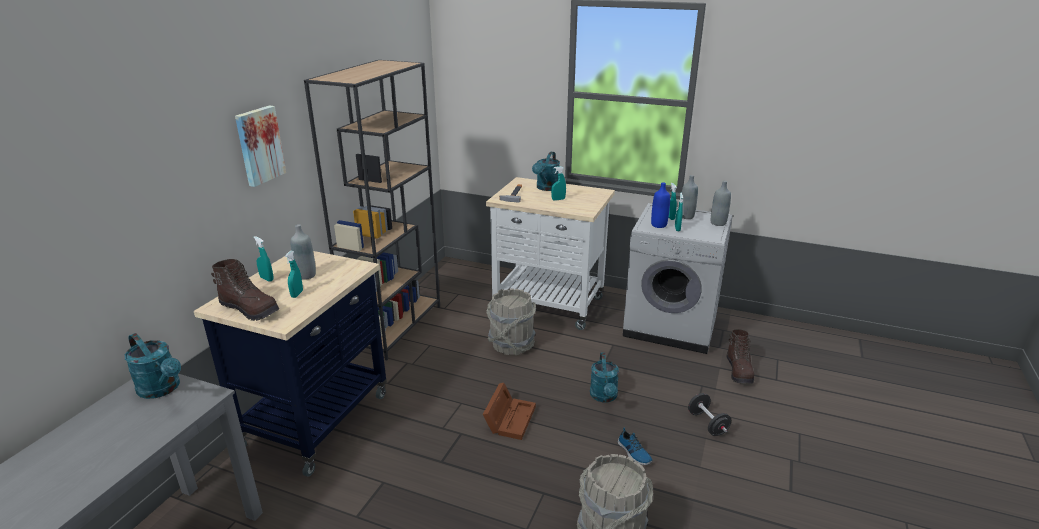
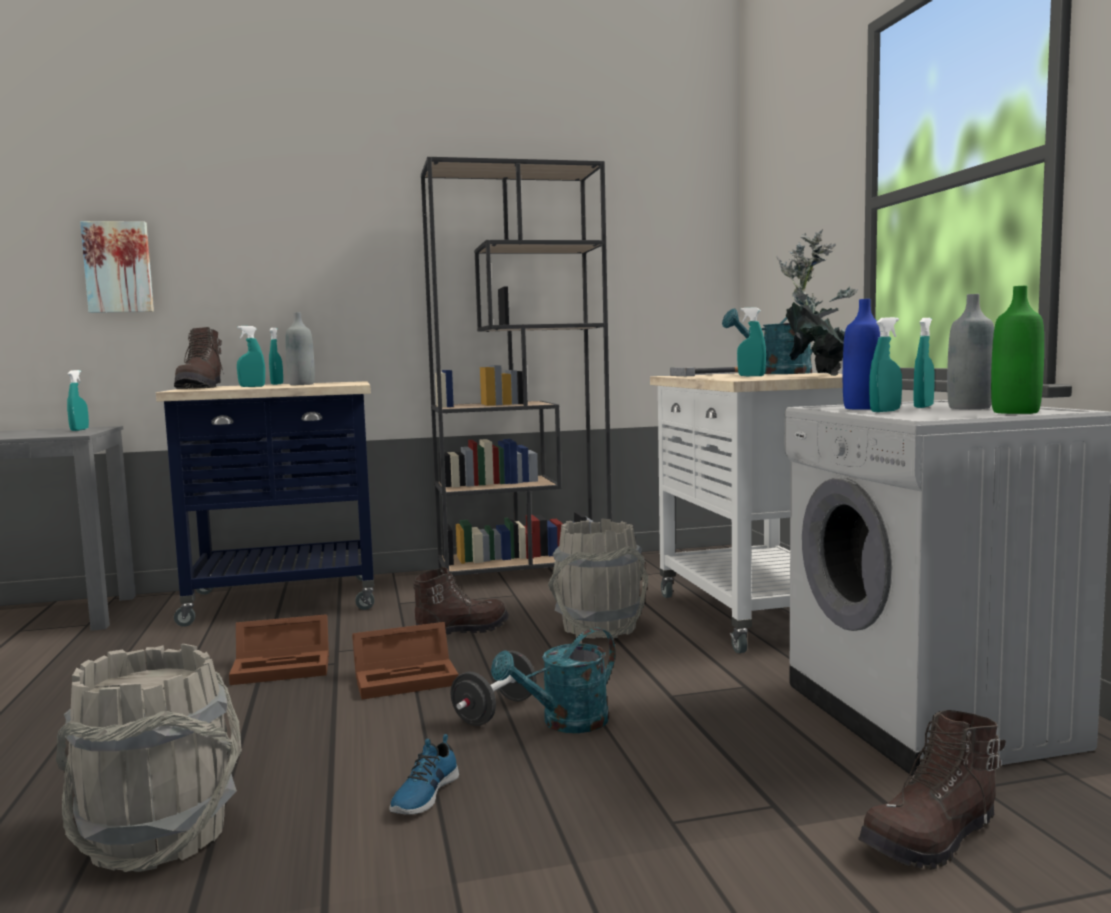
camera: 55 degrees right, 20 degrees down
(162, 389) = (79, 430): turquoise watering can -> turquoise spray bottle
(259, 145) = (336, 238): picture -> picture (118, 267)
(445, 451) = (285, 667): none -> brown storage box
(463, 380) = (462, 630): none -> brown boot
(590, 196) = (817, 375): none -> potted plant
(707, 424) = (632, 850): black dumbbell -> black dumbbell (495, 711)
(718, 223) = (1015, 412): grey bottle -> green bottle

